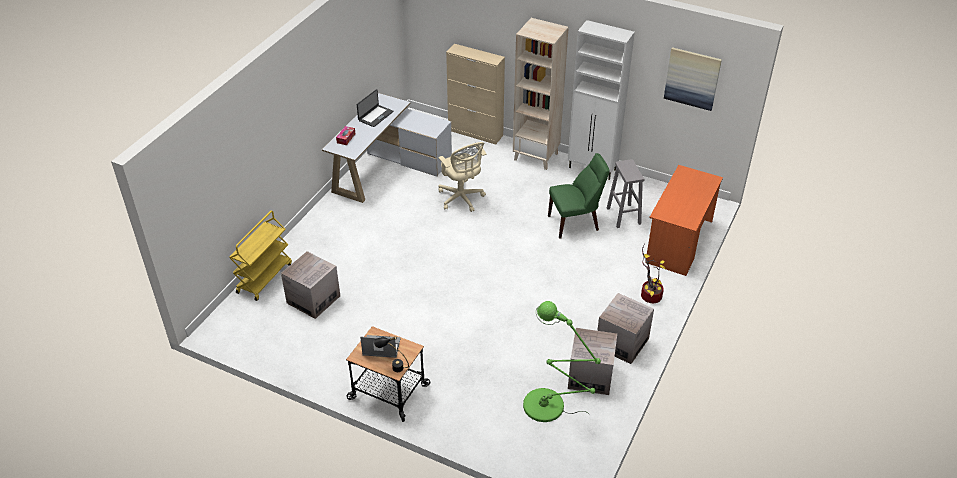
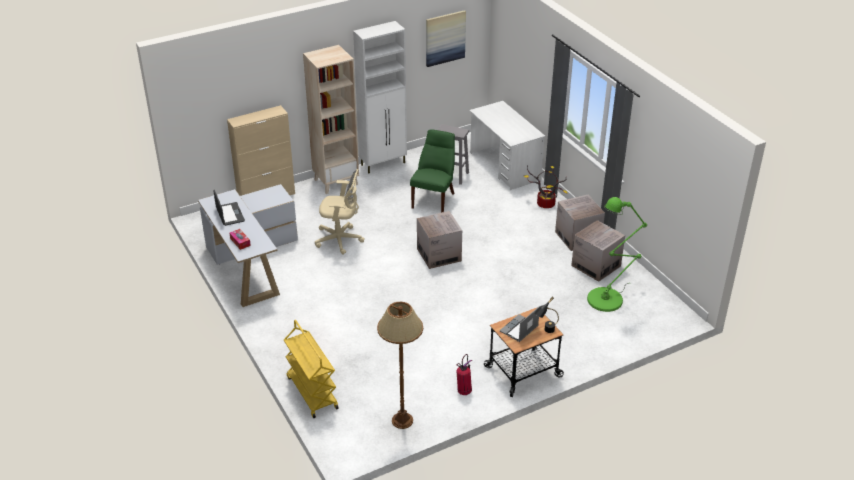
camera: 55 degrees left, 5 degrees down
(270, 344) = (402, 420): none -> brown floor lamp
(313, 299) = (373, 372): cardboard box -> cardboard box (439, 255)
(333, 365) = (464, 391): none -> fire extinguisher
(679, 242) = (504, 166): orange desk -> white desk

